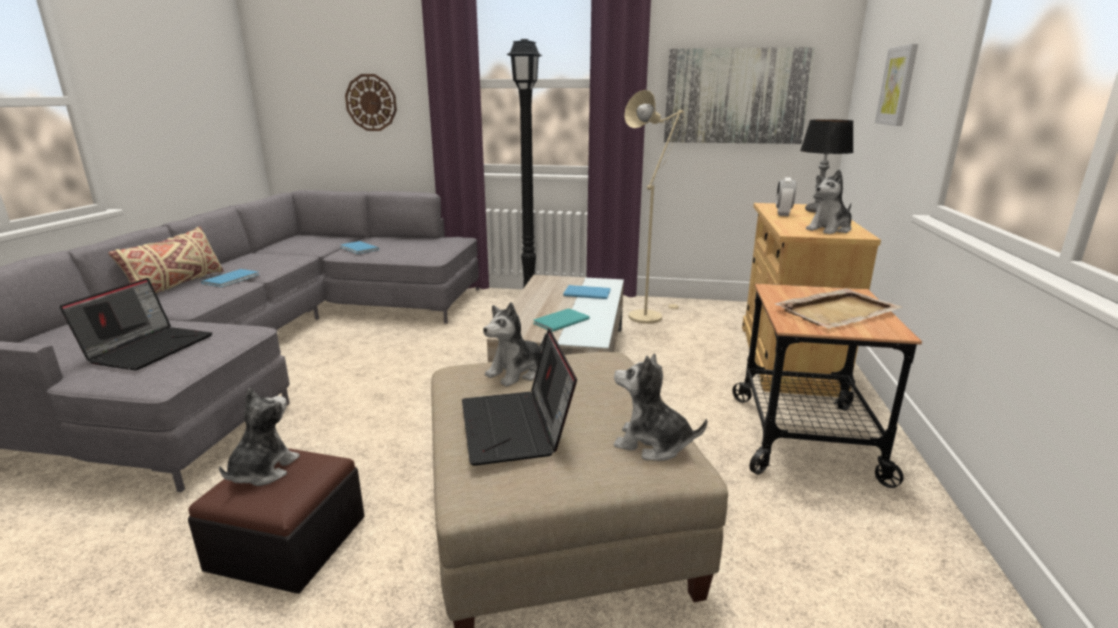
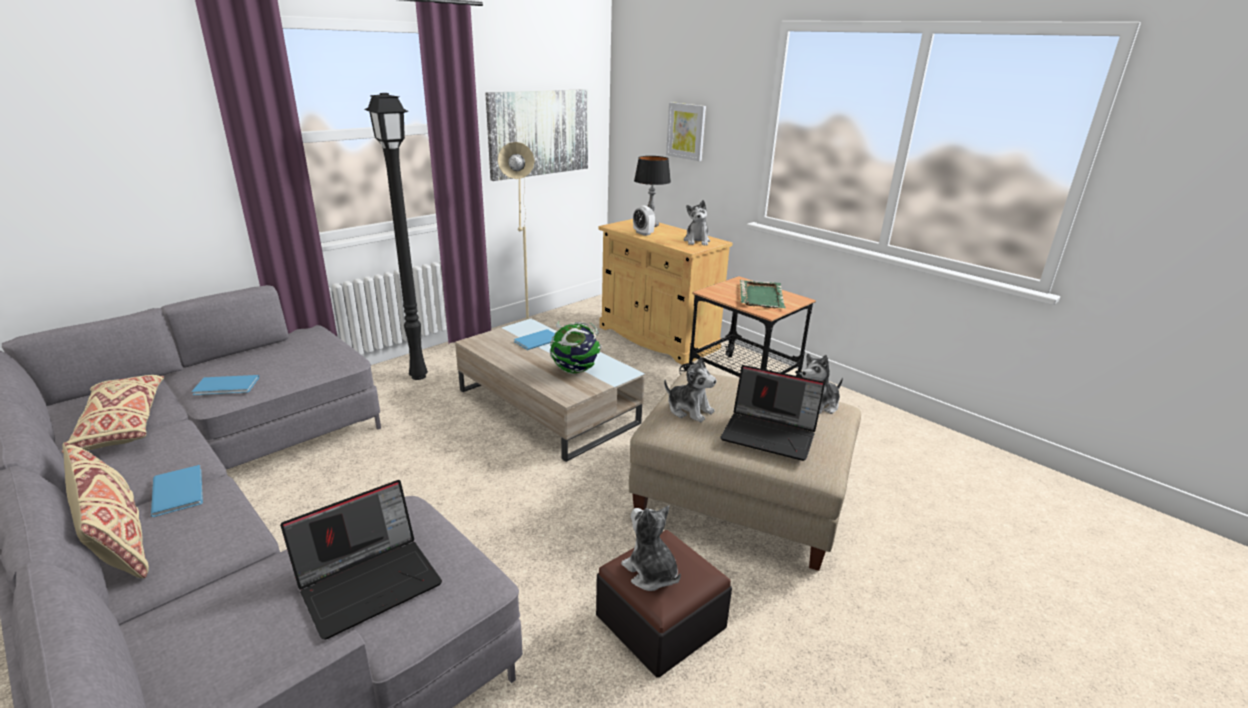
camera: 55 degrees left, 5 degrees up
(149, 348) = (370, 581): laptop -> laptop turned 90 degrees clockwise
(293, 249) = (122, 424): none -> beige pillow
(371, 102) = (117, 178): wall clock -> none
(517, 373) = (689, 410): plush toy -> plush toy turned 45 degrees counterclockwise
(559, 321) = (575, 370): turquoise book -> globe
(838, 311) = (761, 296): beige tray -> green tray

